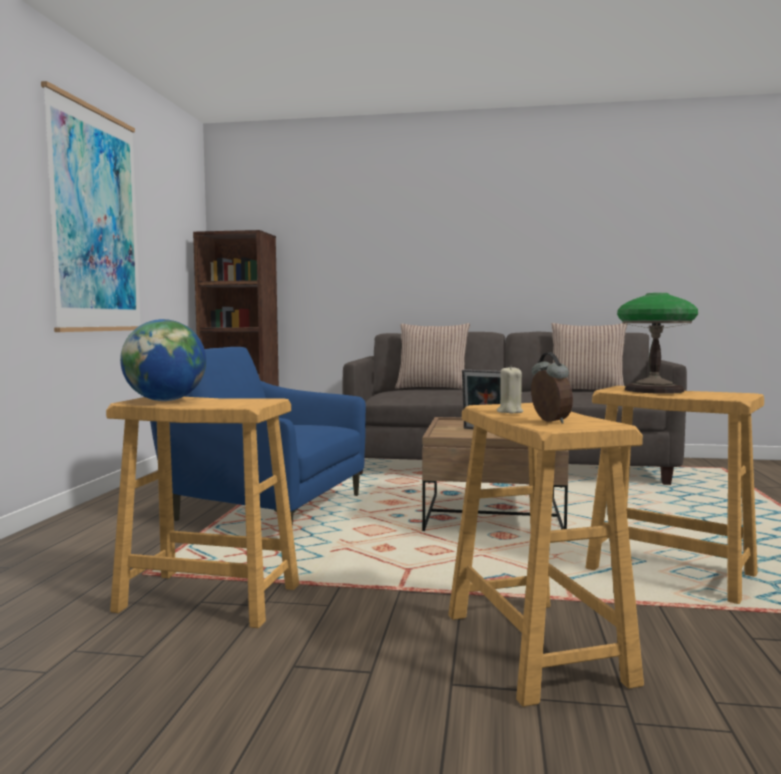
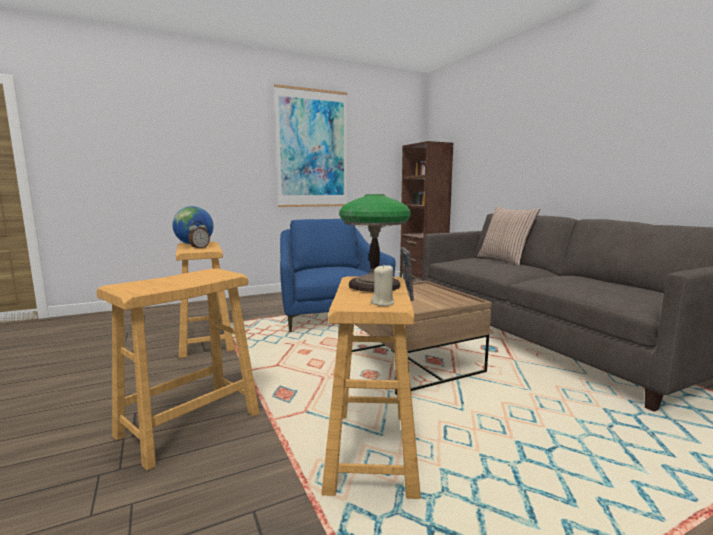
camera: 55 degrees right, 5 degrees up
(509, 412) = (189, 275): beige candle -> beige candle (383, 303)
(549, 421) = (145, 283): alarm clock -> alarm clock (199, 248)
(586, 390) = (626, 285): pillow -> none

